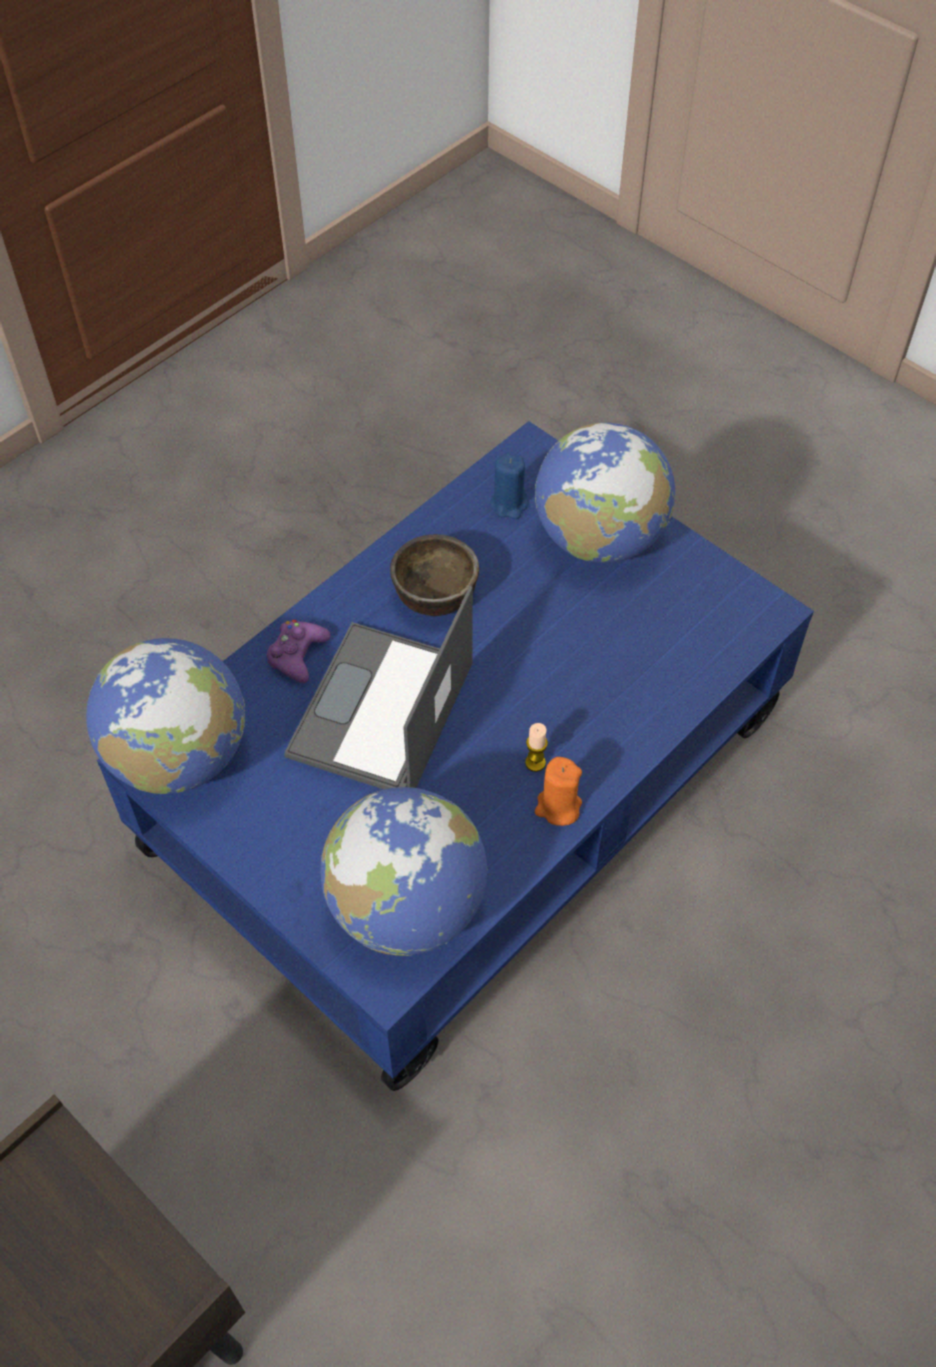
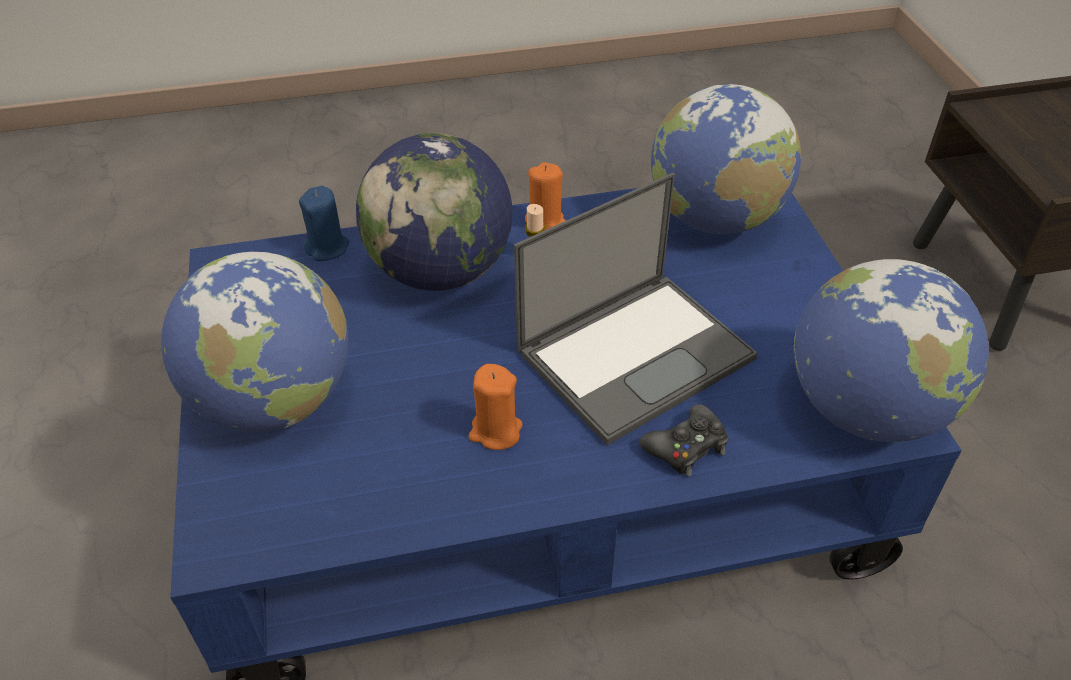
camera: 145 degrees left, 10 degrees down
(297, 655) = (686, 447): purple game controller -> black game controller
(435, 597) = (495, 431): brown bowl -> orange candle
(509, 504) = (317, 492): blue candle -> blue candle (327, 248)
(597, 702) = (441, 271): none -> globe

